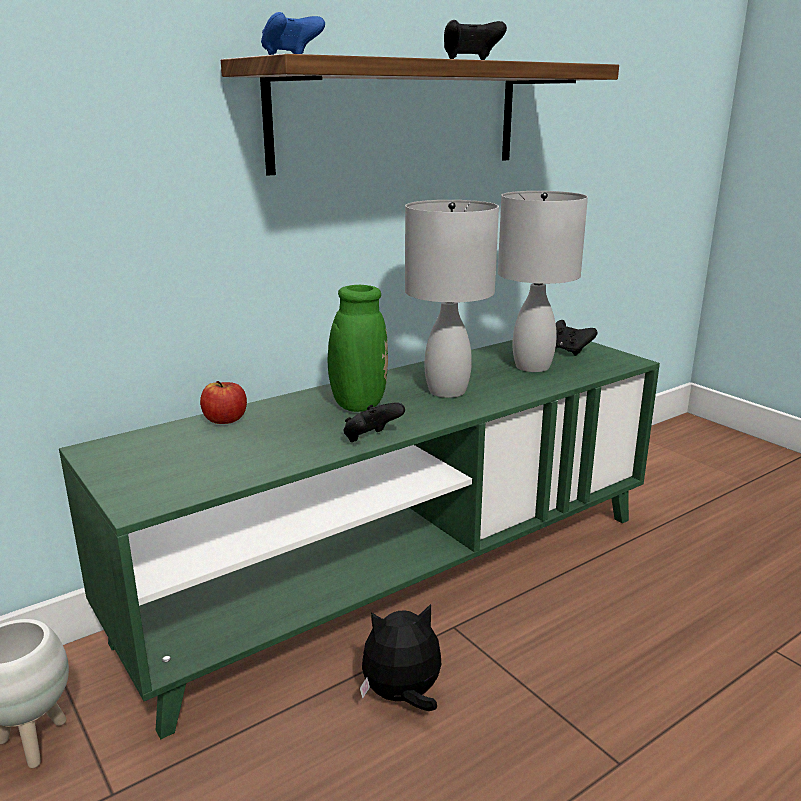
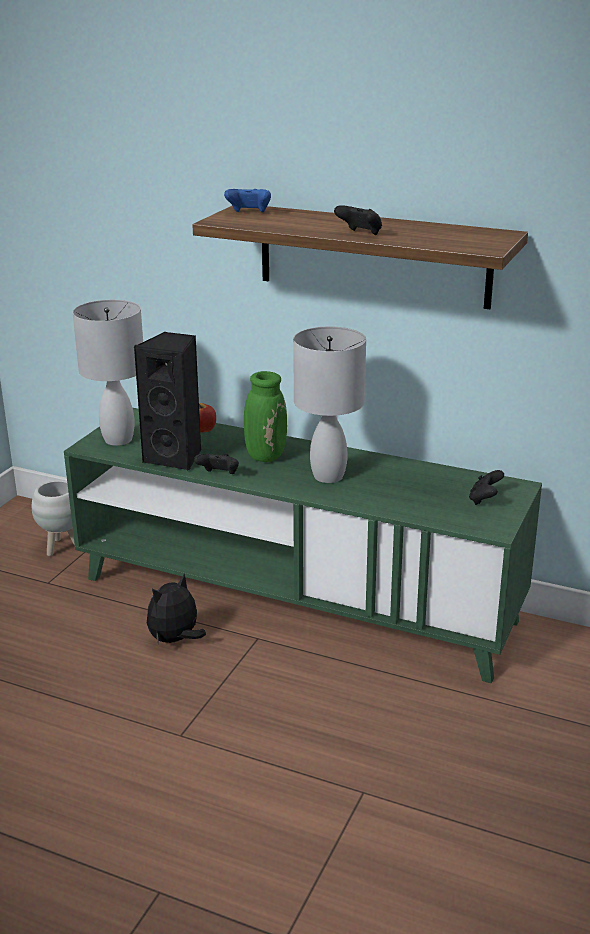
camera: 60 degrees right, 5 degrees up
(280, 452) = (176, 457): none -> black speaker
(402, 697) = (175, 640): plush toy -> plush toy turned 90 degrees counterclockwise
(531, 366) = (421, 493): white table lamp -> white table lamp (117, 439)

